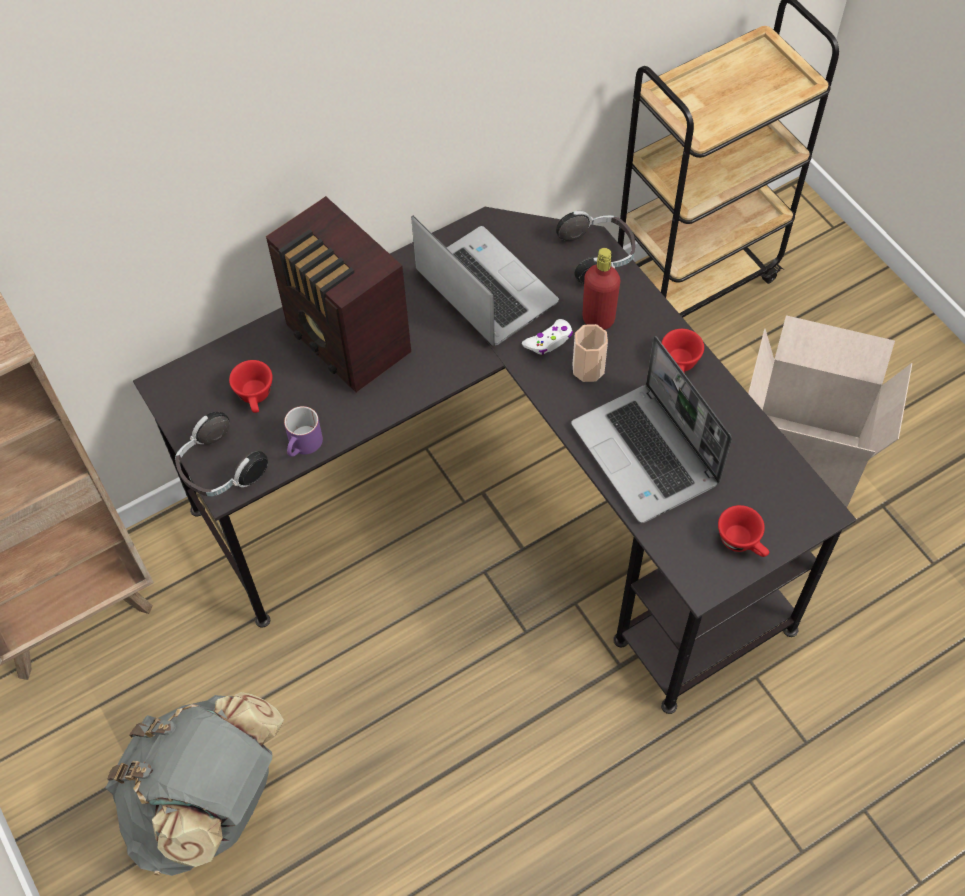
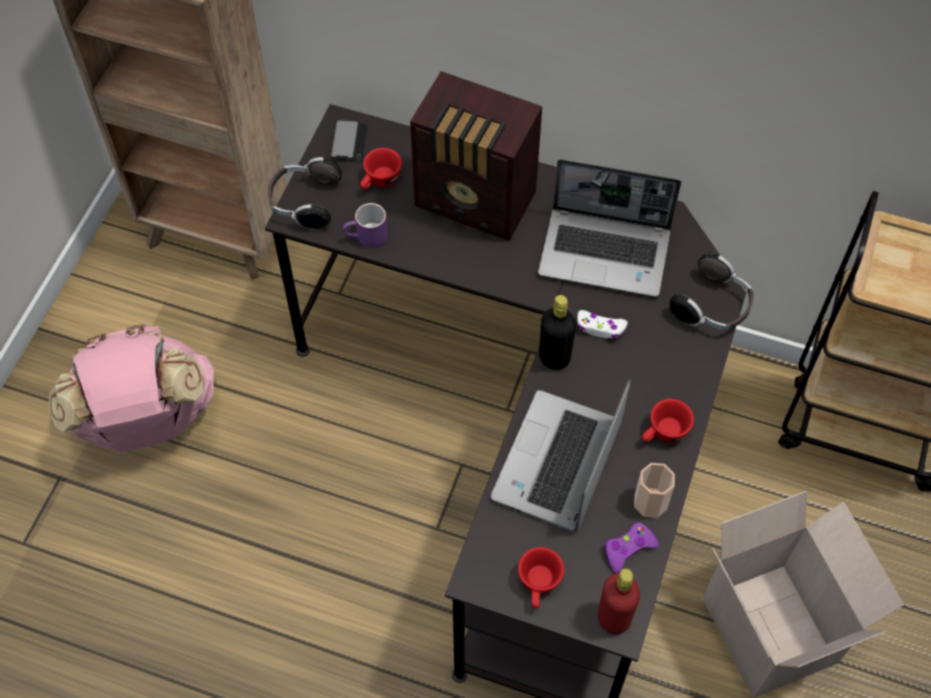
camera: 50 degrees right, 0 degrees up
(190, 393) = (349, 142): none -> phone
(210, 803) = (146, 420): grey backpack -> pink backpack
(348, 342) = (476, 202): radio -> radio turned 75 degrees counterclockwise
(483, 288) = (606, 252): laptop -> laptop turned 90 degrees clockwise
(548, 391) = (554, 357): none -> black bottle
(588, 369) = (600, 371): cup -> cup (650, 502)
(598, 319) = (652, 347): red bottle -> red bottle (614, 618)
(759, 459) = (628, 549): none -> purple game controller

